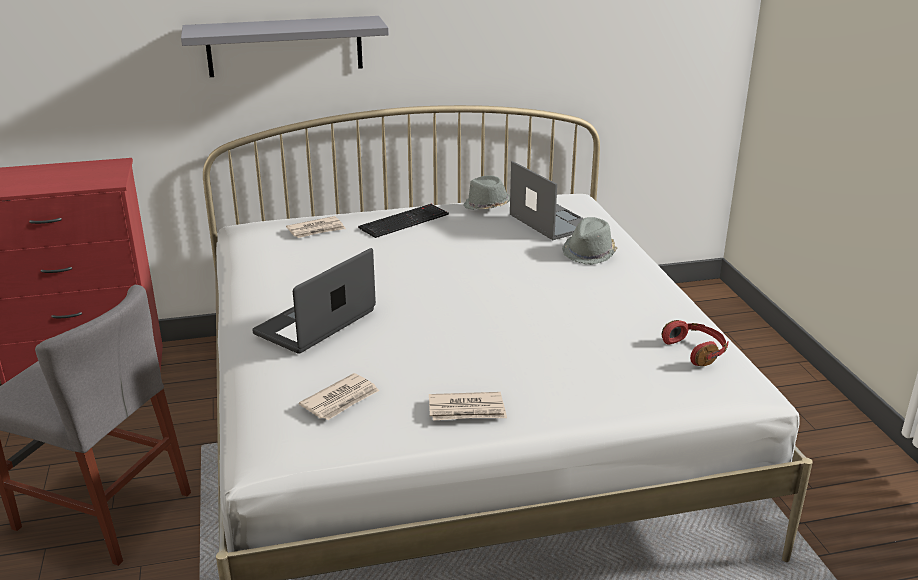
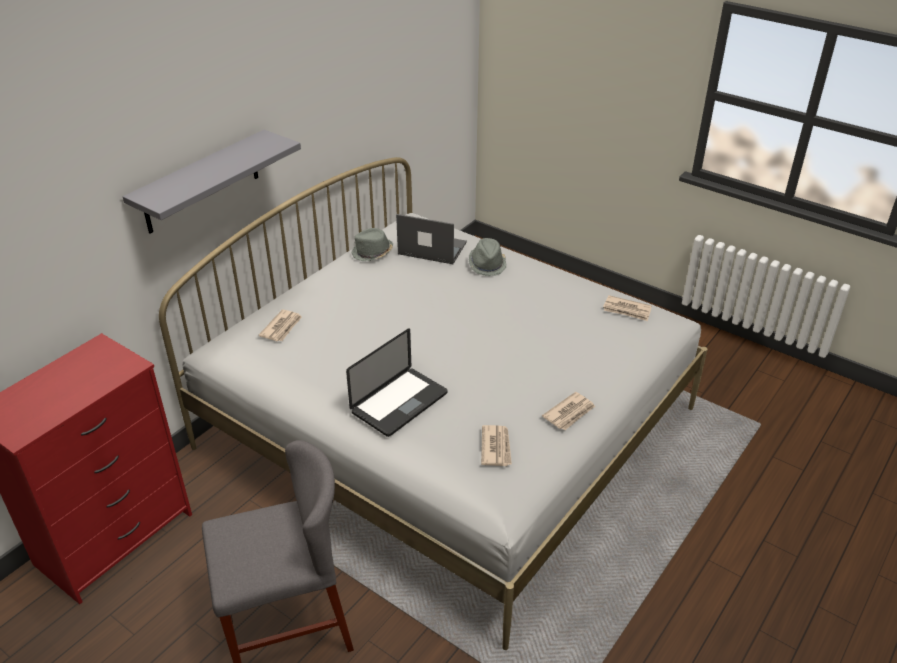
camera: 40 degrees left, 10 degrees up
(315, 323) = (399, 403): laptop -> laptop turned 135 degrees counterclockwise
(404, 220) = (334, 290): keyboard -> none
(696, 351) = (627, 310): red headphones -> newspaper

